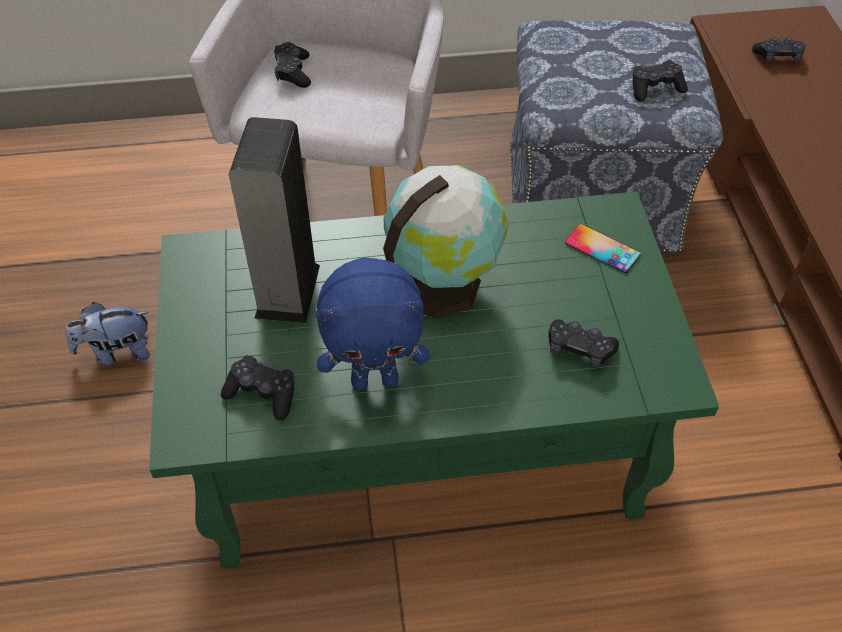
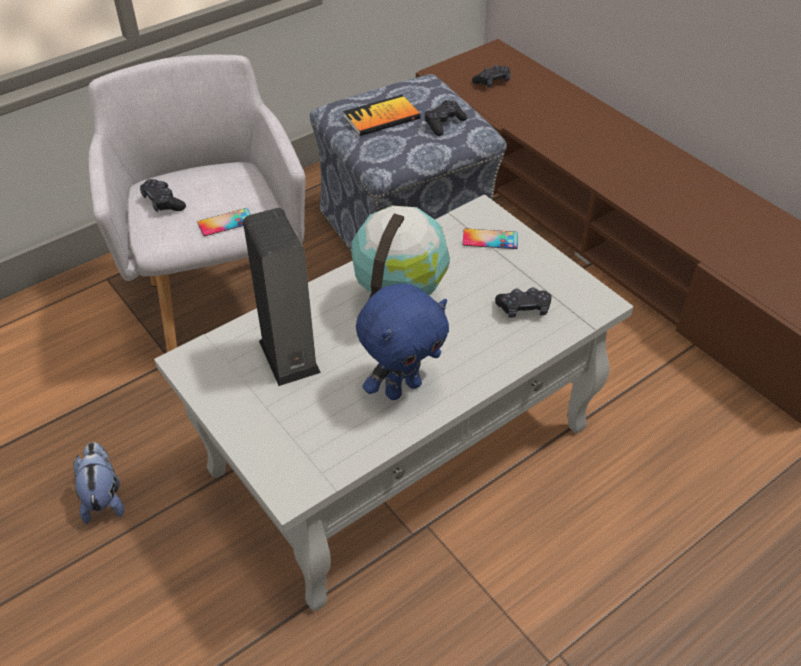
camera: 30 degrees left, 5 degrees down
(117, 352) = (104, 497): plush toy -> plush toy turned 120 degrees clockwise
(262, 393) = (327, 433): black game controller -> none
(337, 117) = (226, 222): none -> phone
(424, 440) = (402, 448): green coffee table -> white coffee table
(587, 56) = (381, 117): none -> book

